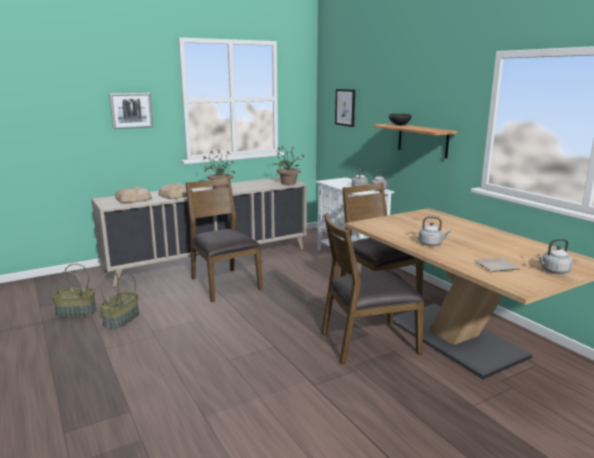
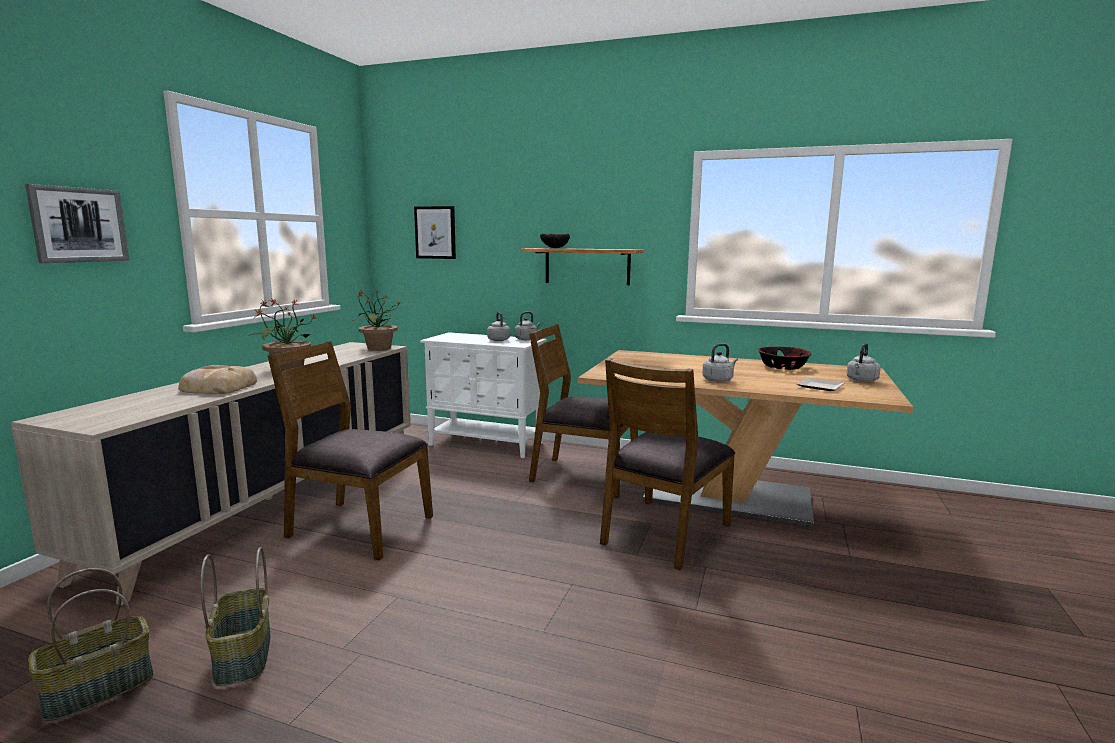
camera: 40 degrees left, 5 degrees down
(134, 199) = (137, 406): bread -> none
(520, 245) = (783, 367): none -> bowl

